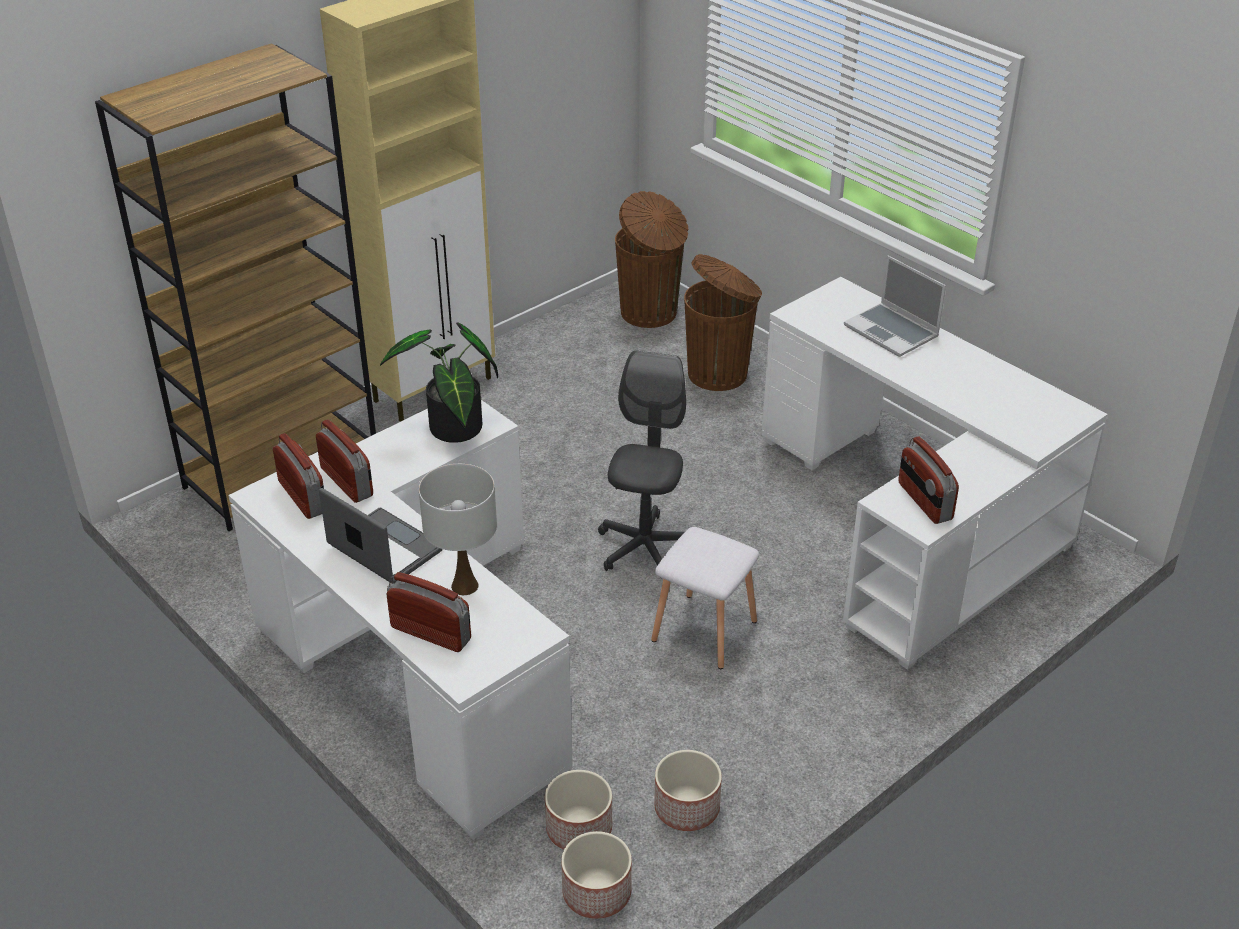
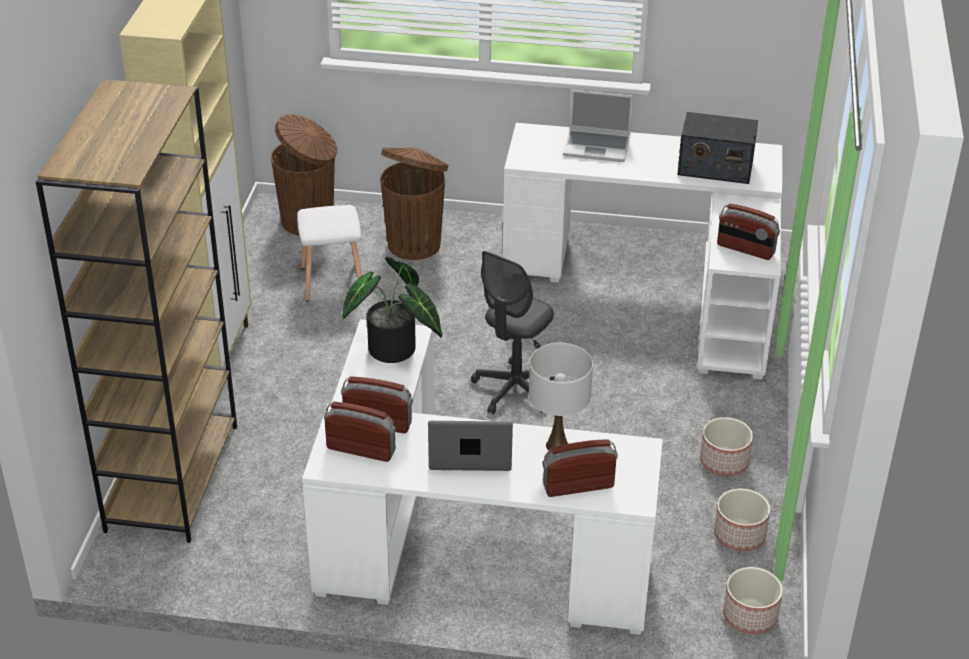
camera: 40 degrees left, 0 degrees up
(578, 829) = (693, 587): planter -> planter (723, 462)
(645, 548) = (515, 390): grey office chair -> grey office chair turned 120 degrees counterclockwise
(702, 630) = (617, 423): white stool -> white stool (331, 282)
(994, 403) = (714, 167): none -> radio

